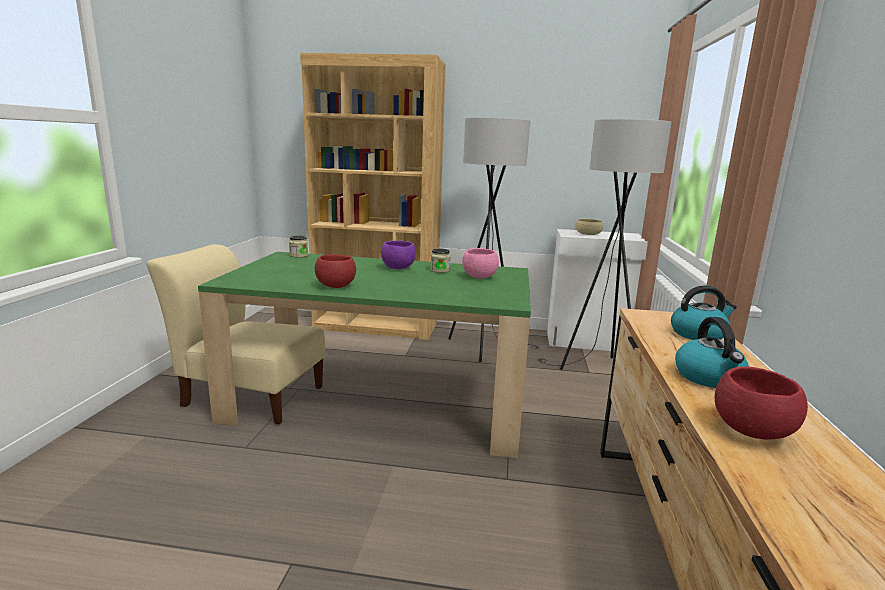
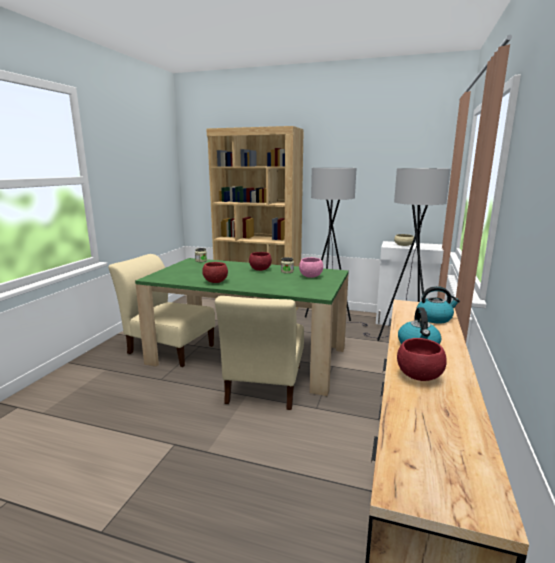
camera: 10 degrees right, 0 degrees up
(398, 268) = (260, 270): purple bowl -> red bowl
(418, 449) = (264, 386): none -> beige chair

